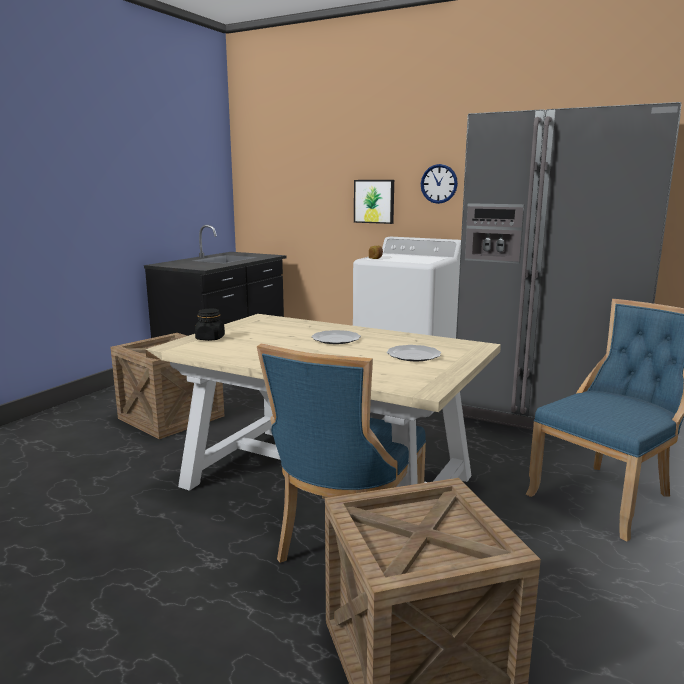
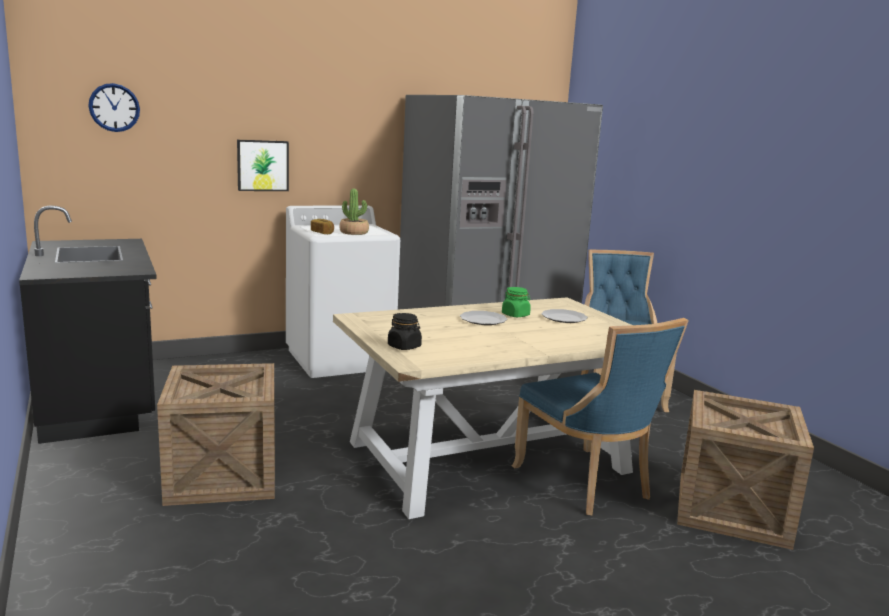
camera: 55 degrees left, 0 degrees up
(379, 343) = (515, 315): none -> green jar
(401, 260) = (354, 232): none -> potted plant
(439, 184) = (338, 147): wall clock -> wall clock (114, 107)

